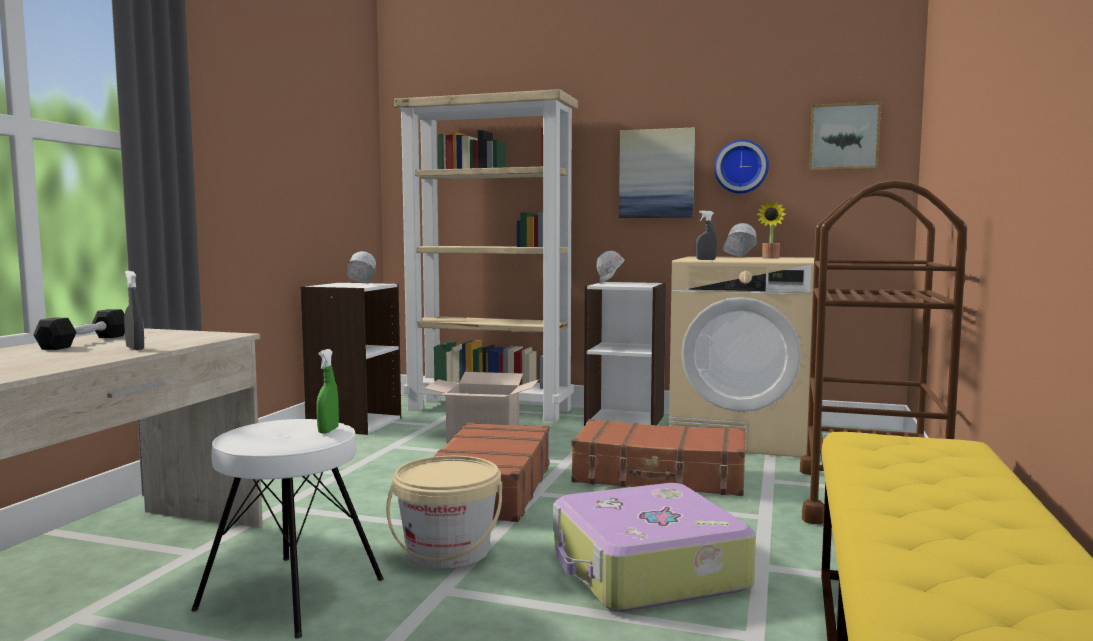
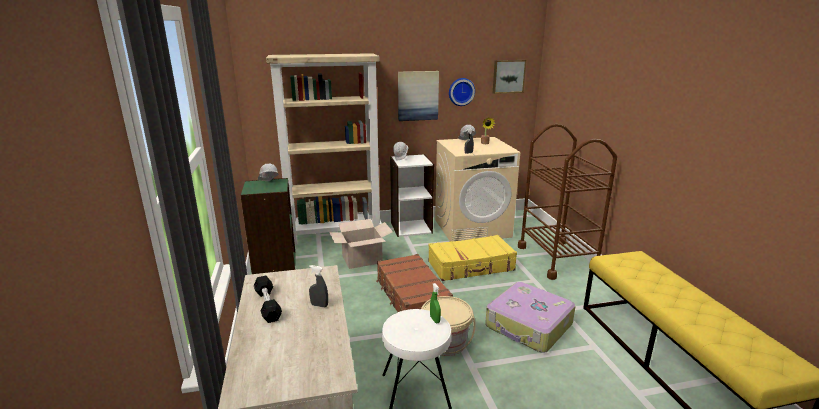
camera: 30 degrees left, 15 degrees up
(354, 423) = (274, 264): white bookcase -> green bookcase
(660, 477) = (471, 266): brown suitcase -> yellow suitcase

